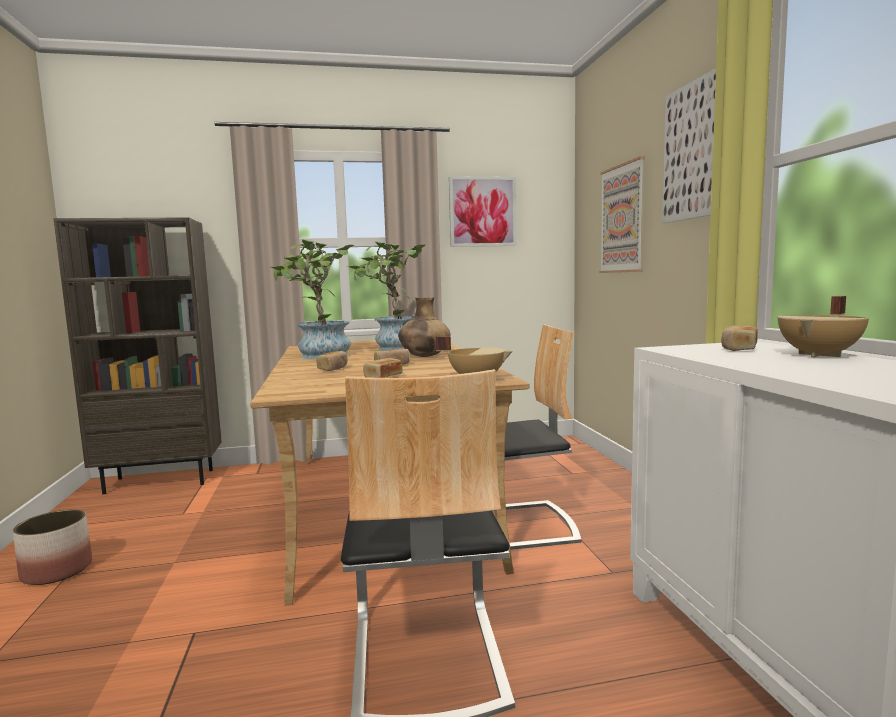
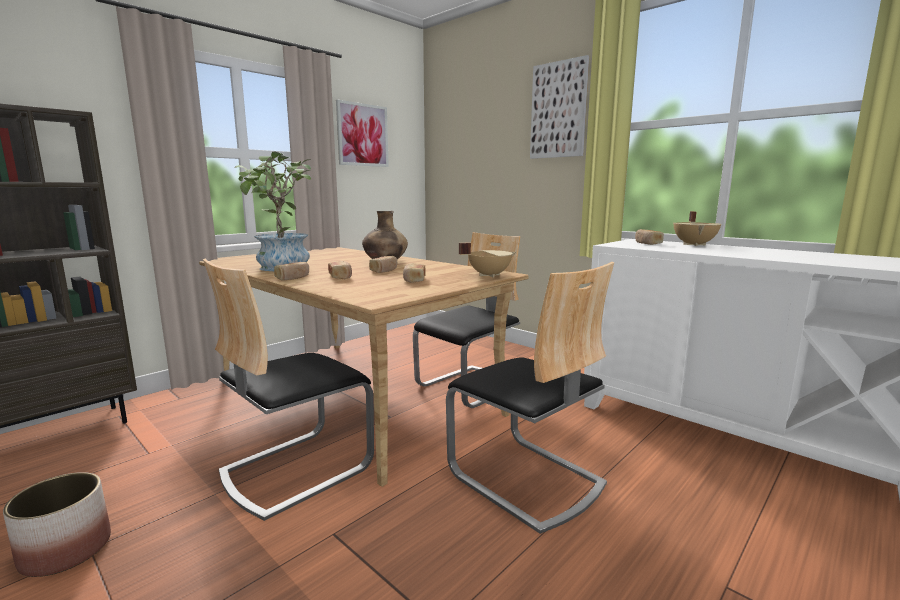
camera: 35 degrees left, 5 degrees up
(248, 561) = (295, 468): none -> chair
(296, 366) = (293, 278): none -> bread
(393, 348) = (330, 258): potted plant -> none
(622, 219) = (484, 152): picture -> none

